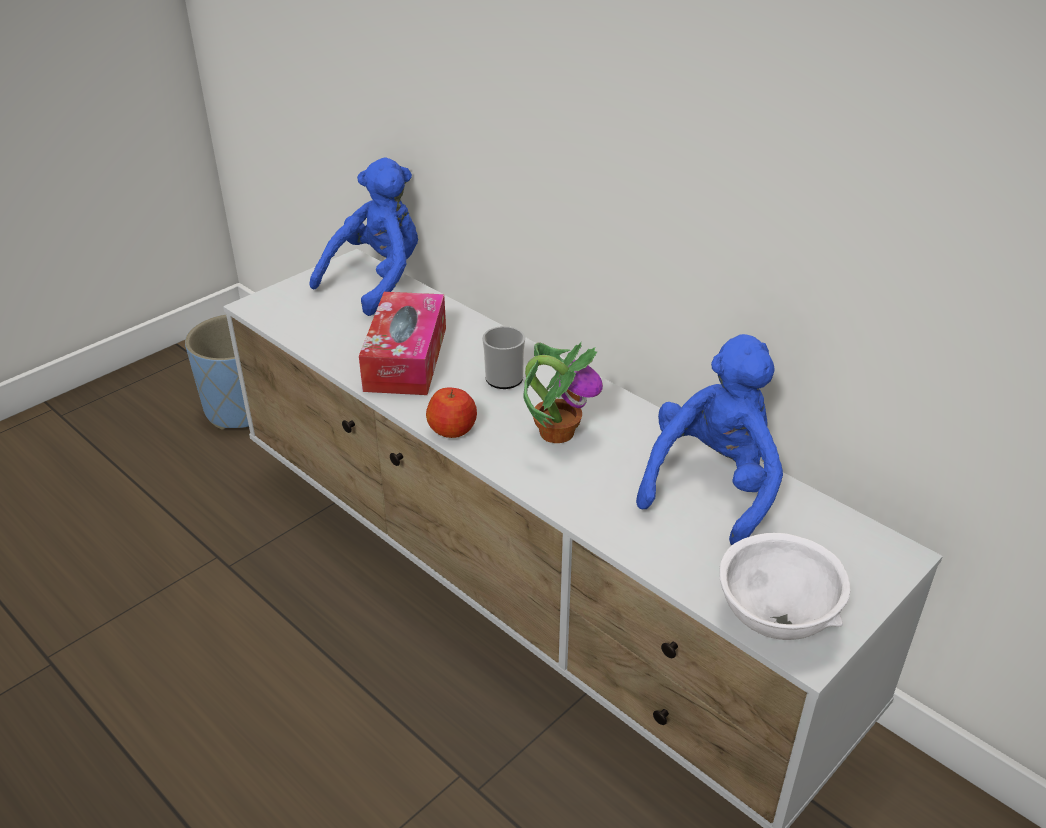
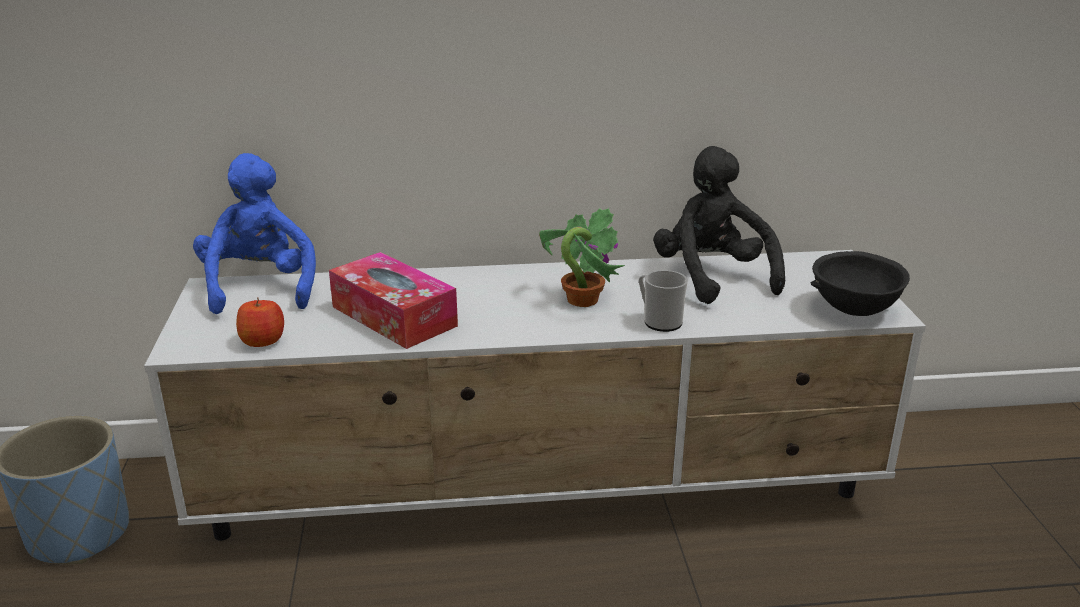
camera: 50 degrees left, 10 degrees down
(453, 429) = (518, 332): apple -> apple (263, 341)
(504, 375) = (484, 291): mug -> mug (659, 321)
(712, 486) = (712, 277): blue plush toy -> black plush toy
(775, 620) = (855, 311): white bowl -> black bowl

